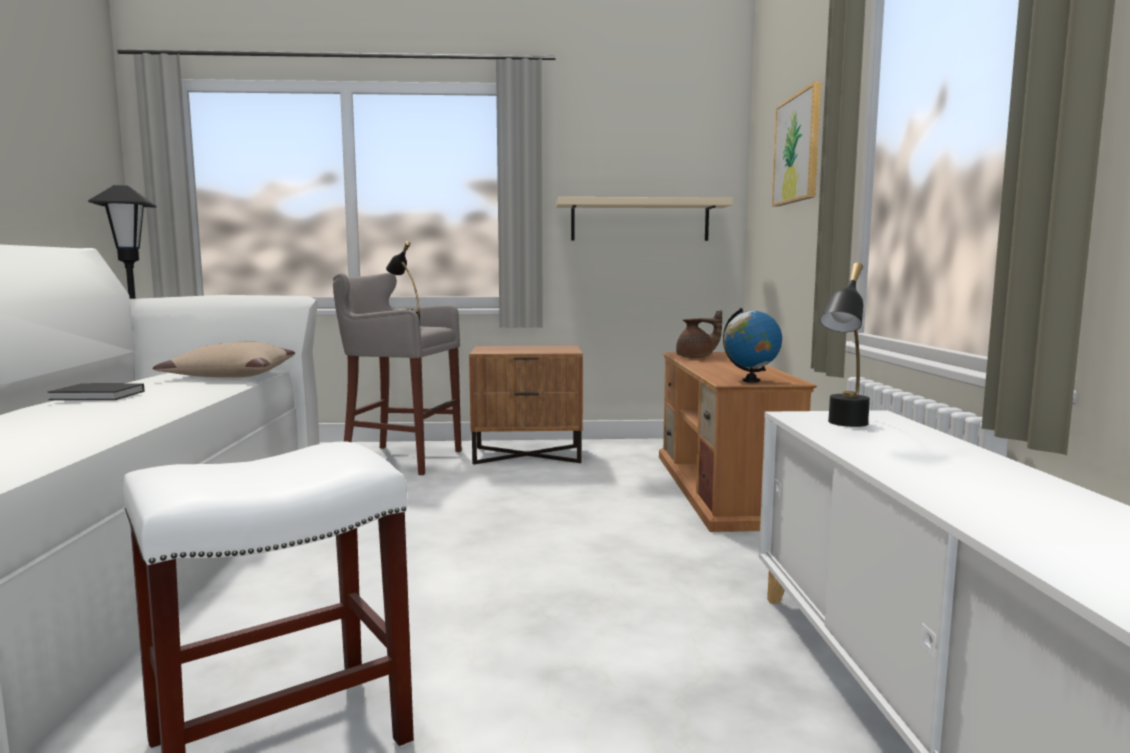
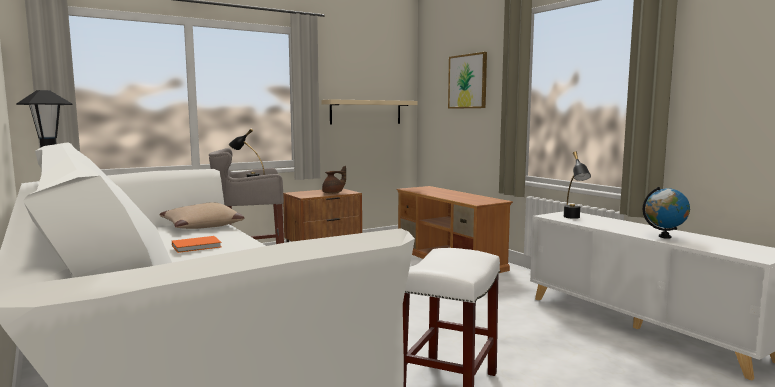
camera: 30 degrees left, 0 degrees up
(99, 396) = (198, 246): black book -> orange book
(696, 357) = (423, 191): brown teapot -> brown teapot (333, 193)
(750, 381) = (484, 202): globe -> globe (665, 237)

